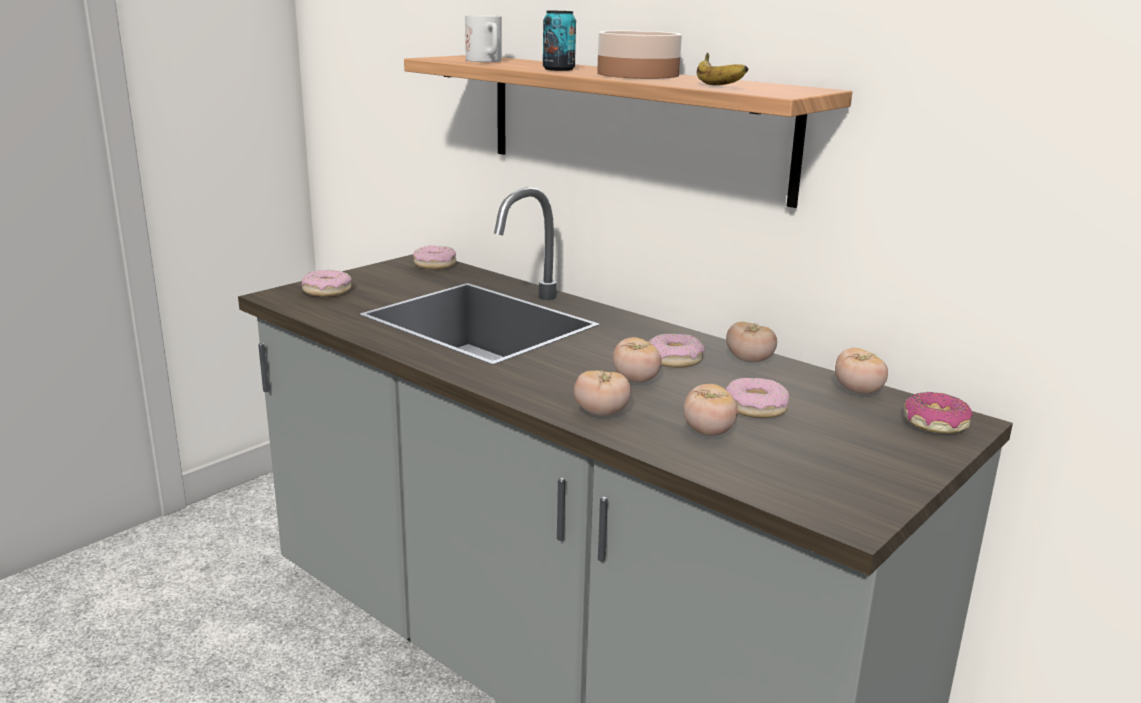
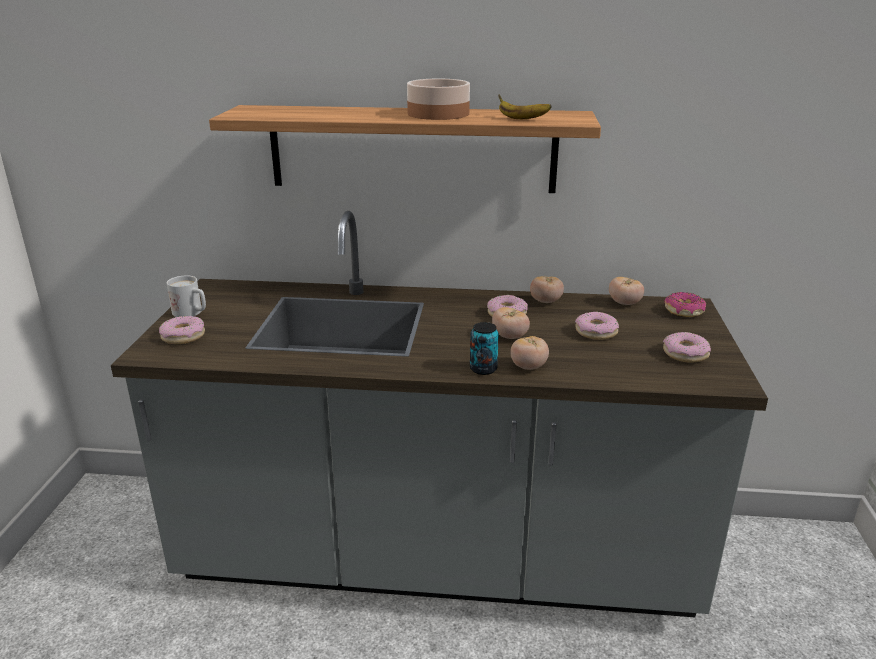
camera: 35 degrees left, 5 degrees up
(435, 264) = (230, 288): donut -> donut (685, 354)
(486, 61) = (287, 113): white mug -> white mug (192, 313)
(558, 69) = (372, 116): can -> can (483, 369)
(708, 432) = (599, 357): tomato -> none

